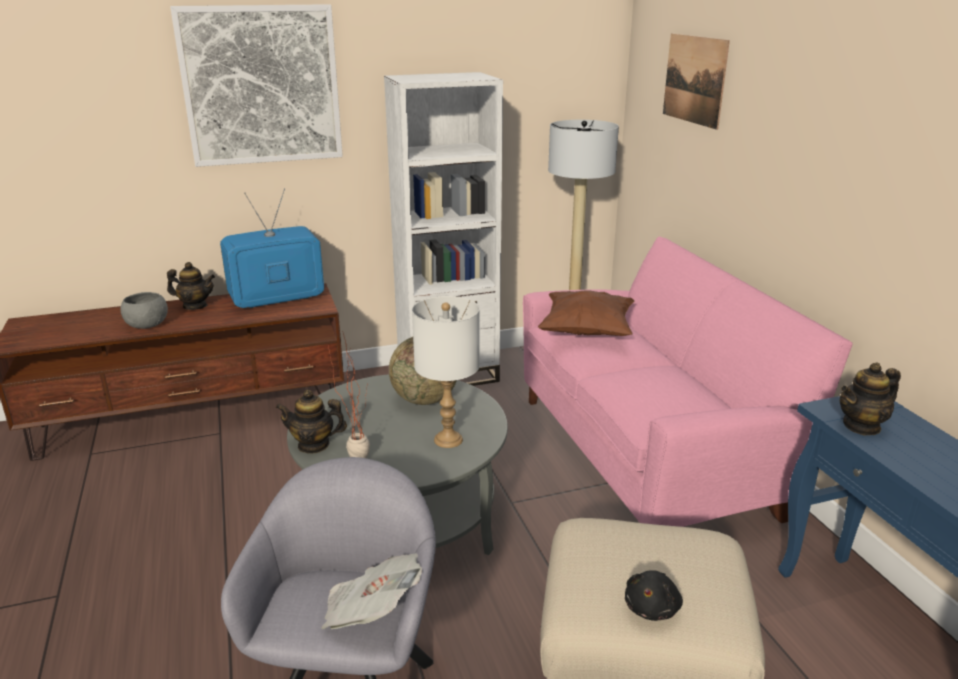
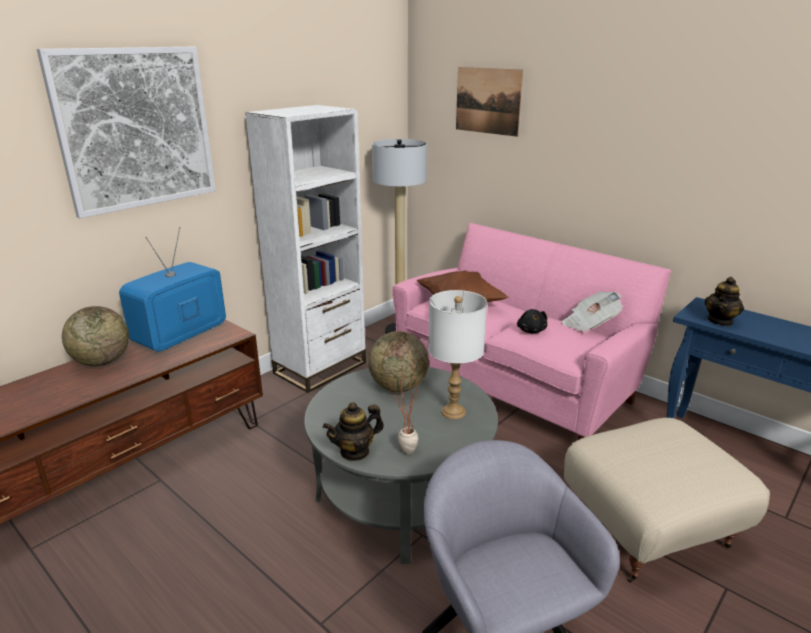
camera: 30 degrees left, 0 degrees up
(148, 325) = (71, 392): grey bowl -> none
(195, 306) = (102, 362): teapot -> globe
(371, 612) = (547, 565): newspaper -> newspaper (589, 324)
(652, 608) = (695, 480): black plush toy -> black plush toy (531, 330)

